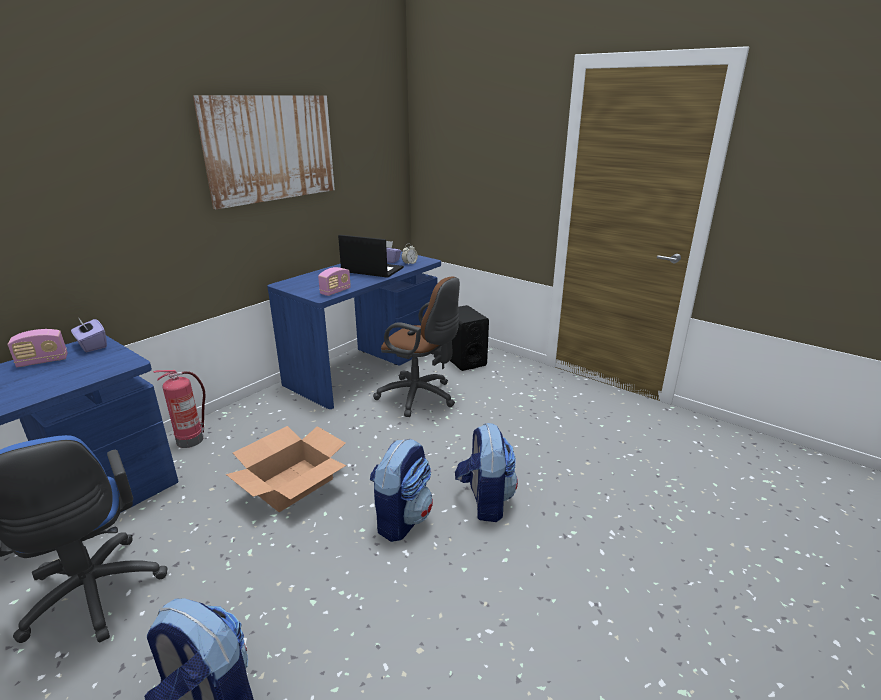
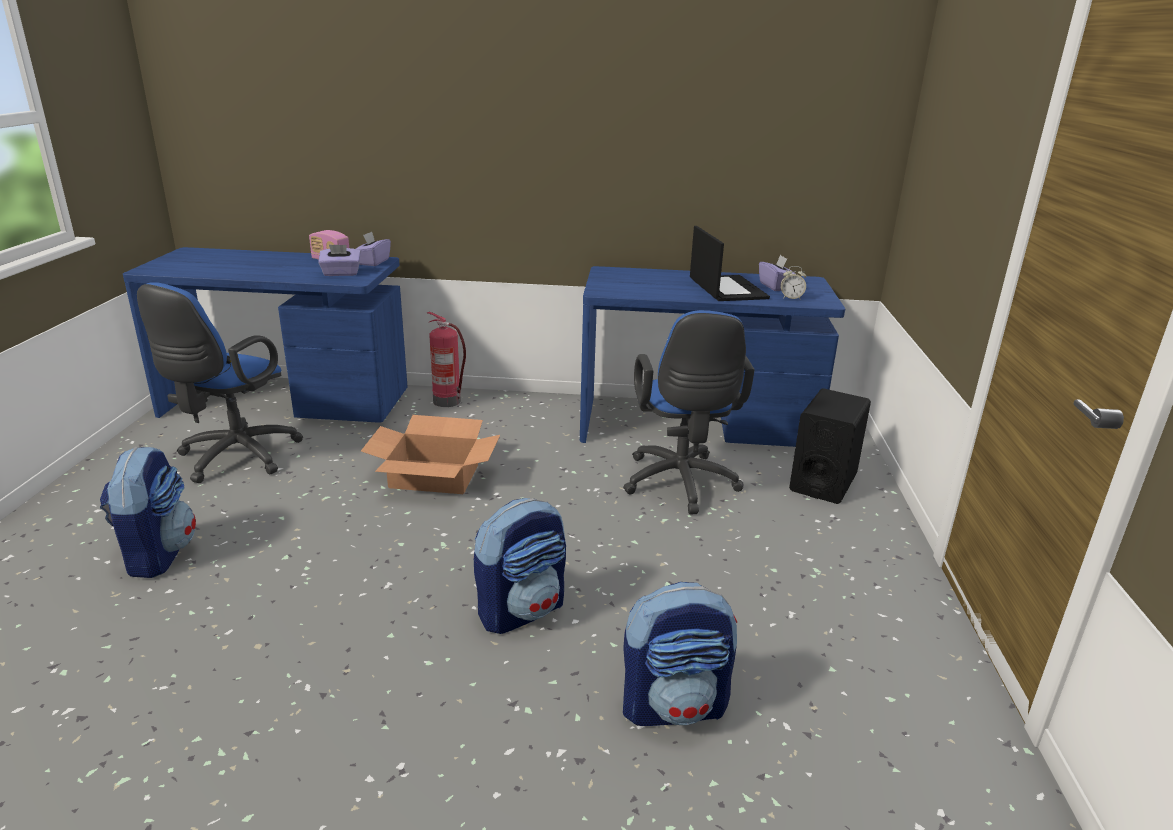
camera: 55 degrees right, 0 degrees up
(93, 365) = (341, 273): none -> purple tissue box
(271, 148) = (640, 94): picture -> none
(335, 292) = (626, 293): radio -> none
(402, 518) = (438, 562): backpack -> backpack (674, 706)
(420, 397) = (681, 485): brown office chair -> blue office chair

